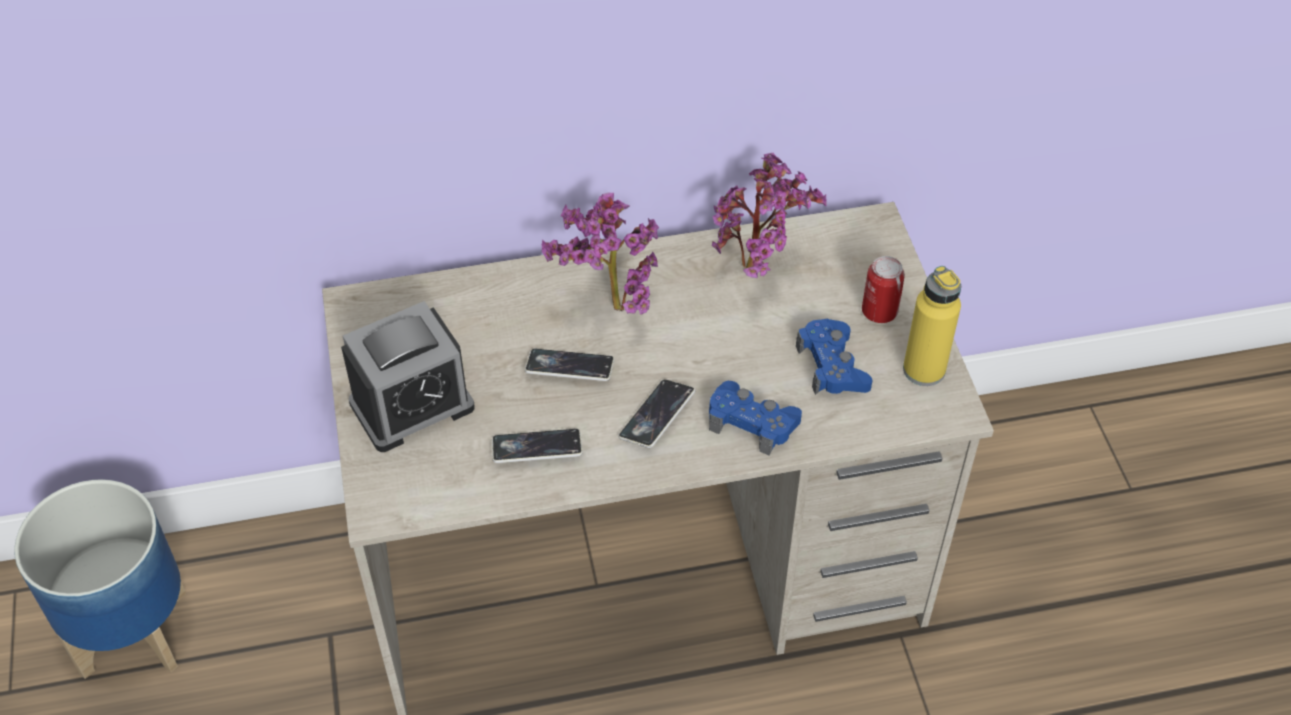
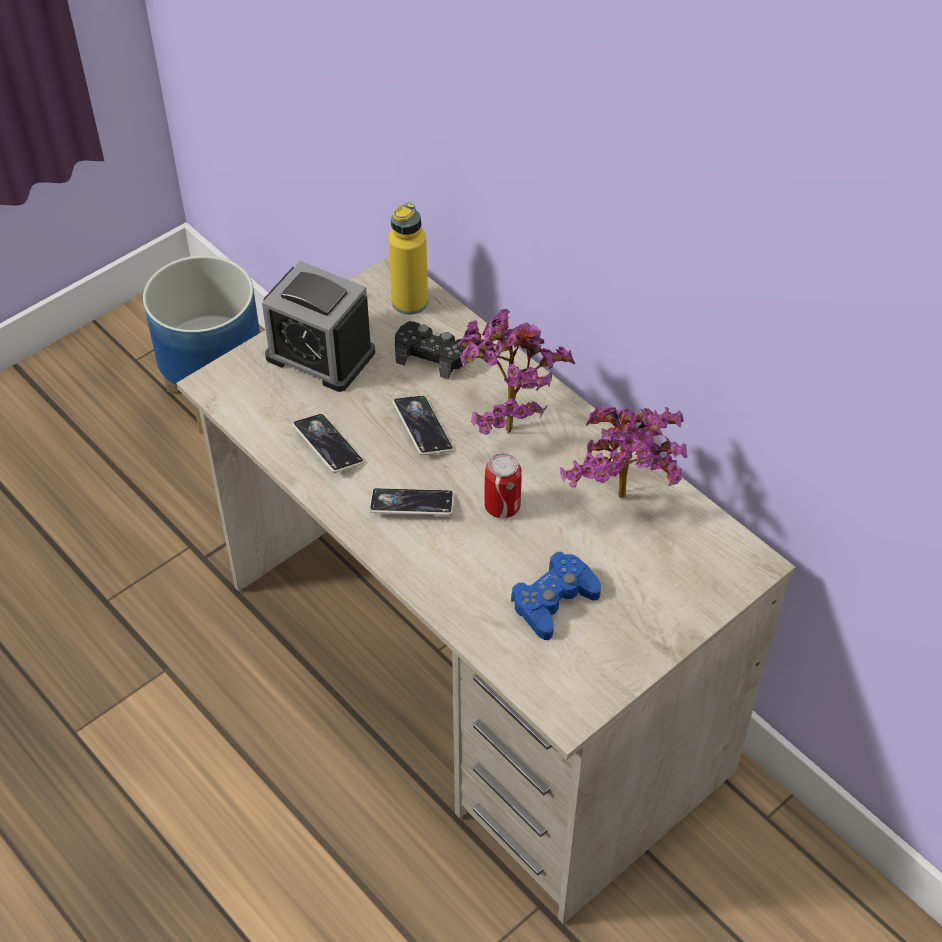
camera: 60 degrees right, 0 degrees up
(484, 320) = (433, 355): none -> black game controller
(752, 423) = (449, 571): blue game controller -> none
(879, 312) = (644, 610): can -> can (502, 506)
(924, 370) = (600, 671): yellow bottle -> yellow bottle (410, 302)

